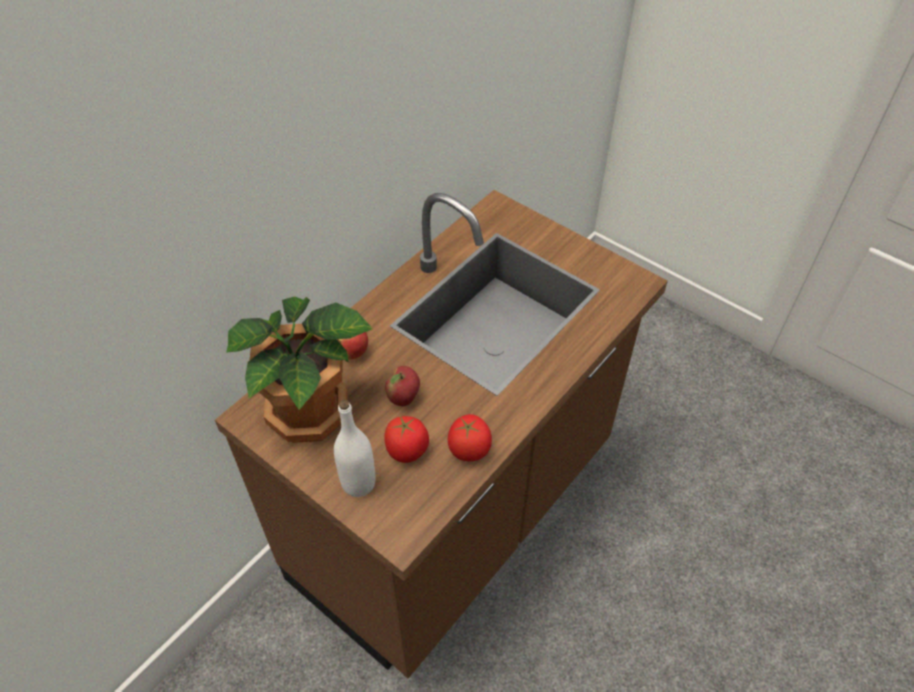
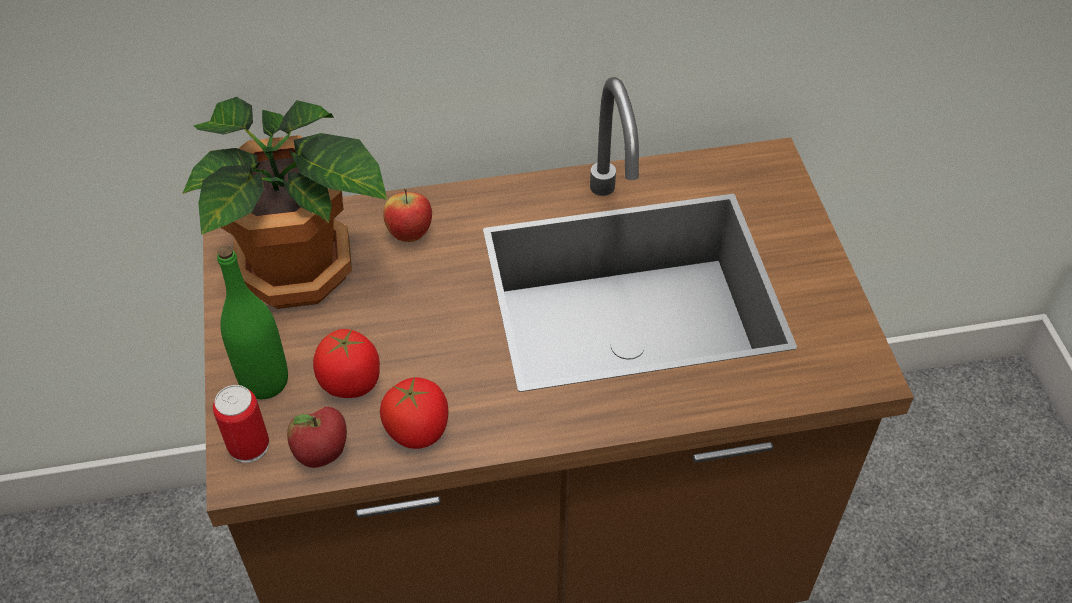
camera: 40 degrees right, 0 degrees up
(358, 483) = (264, 381): white bottle -> green bottle
(388, 522) = (249, 446): none -> can
(404, 398) = (409, 321): apple -> apple (322, 455)

